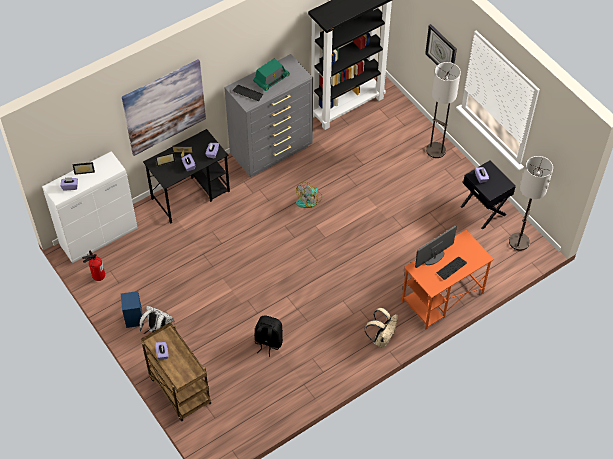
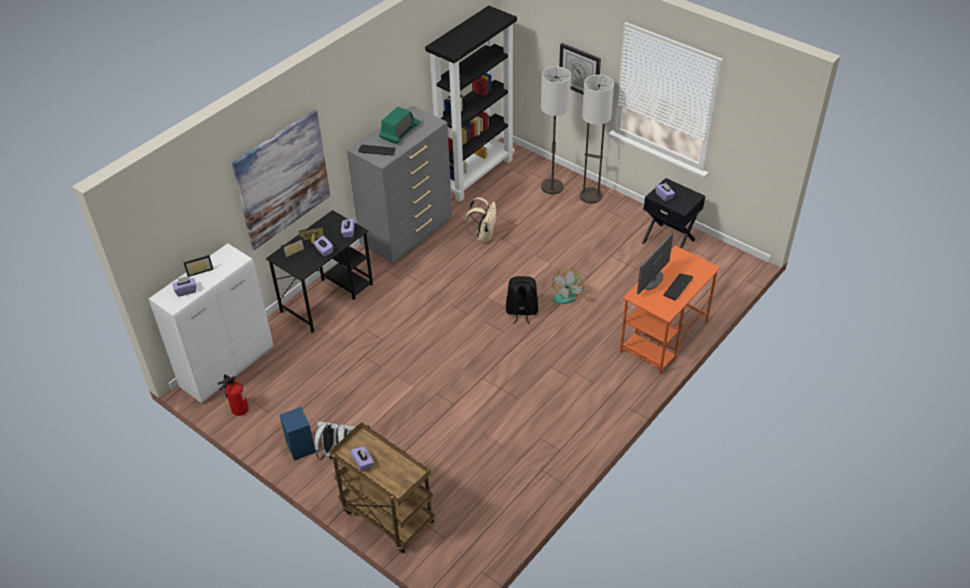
camera: 15 degrees left, 10 degrees down
(268, 342) = (479, 433): black backpack -> black backpack (521, 312)
(309, 200) = (470, 273): fan -> fan (567, 294)
(382, 338) = (613, 396): beige backpack -> beige backpack (483, 236)
(519, 242) = (721, 263): floor lamp -> floor lamp (552, 187)

